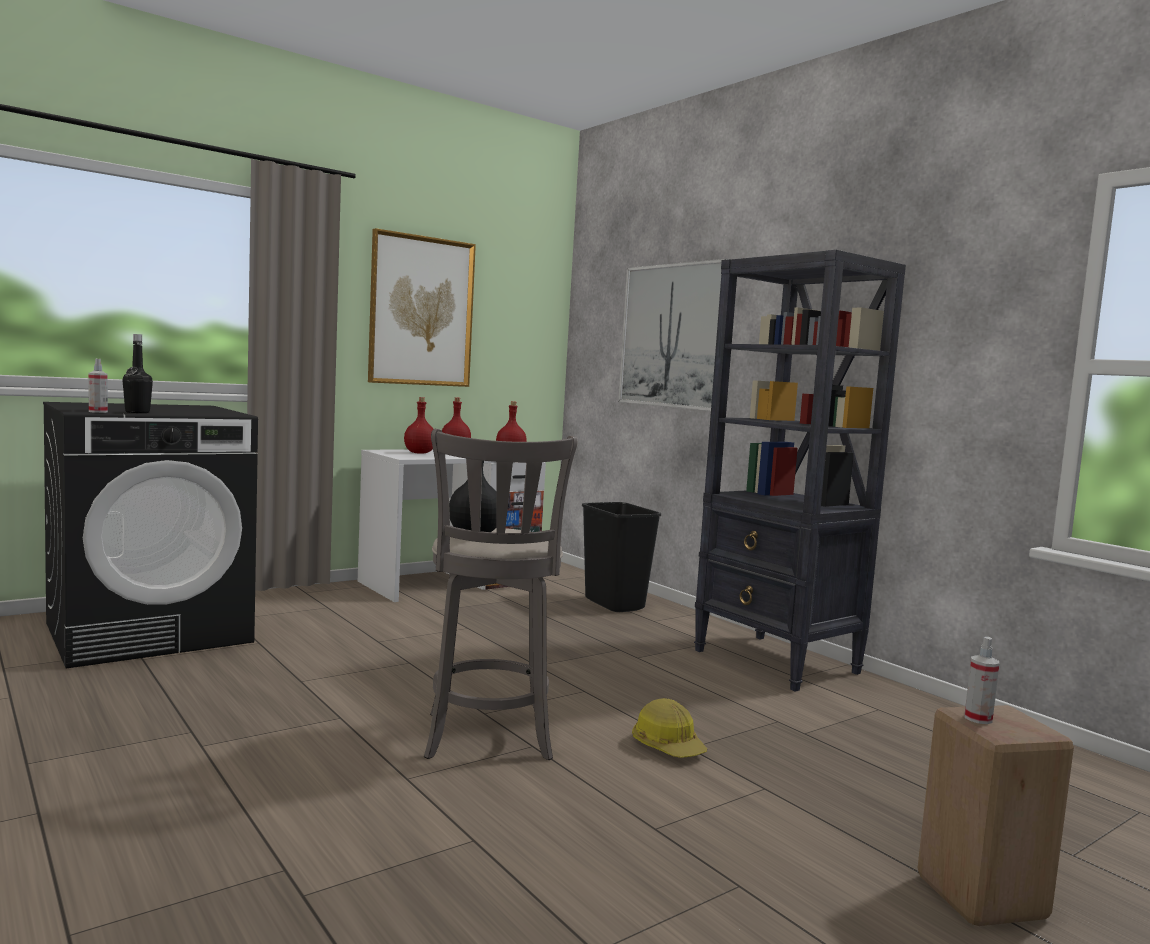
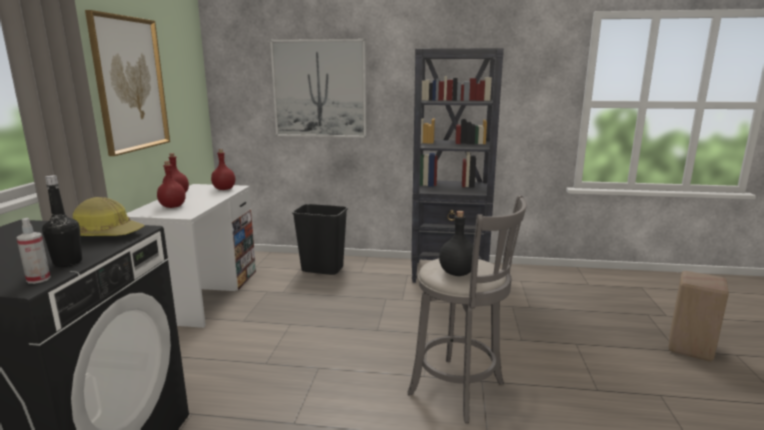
camera: 45 degrees left, 10 degrees up
(668, 746) = (515, 344): hard hat -> hard hat (107, 234)
(978, 718) = (702, 282): spray bottle -> none

